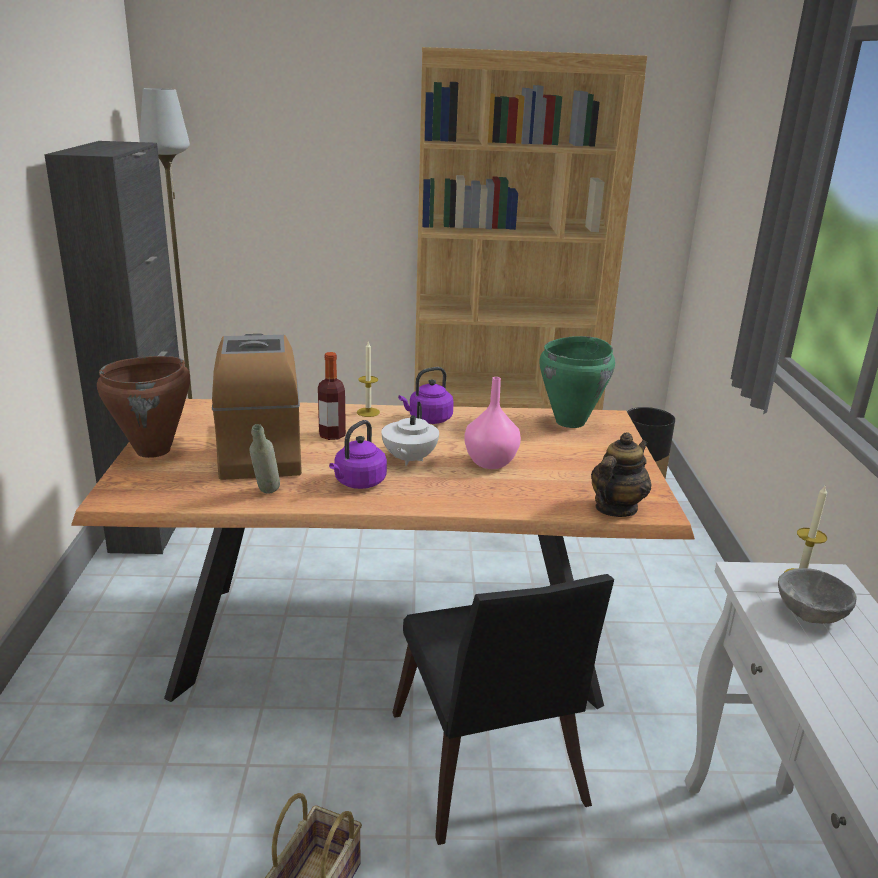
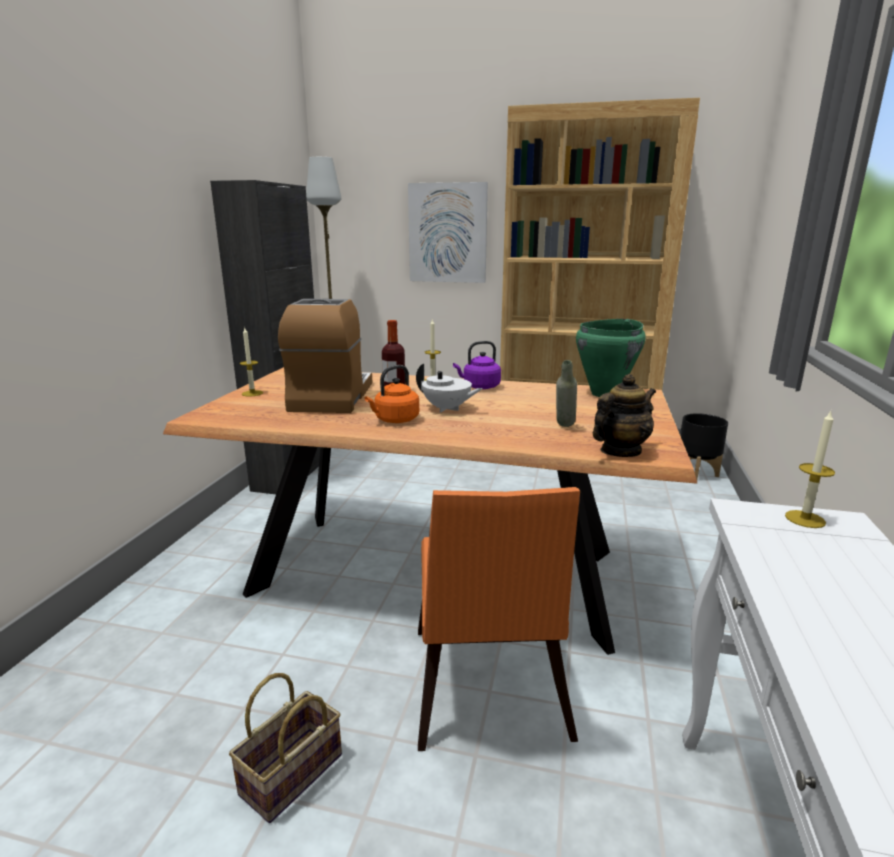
camera: 15 degrees right, 5 degrees down
(154, 450) = (252, 393): brown cooking pot -> candle
(266, 495) = (315, 422): grey bottle -> grey bottle (564, 427)
(333, 188) = (448, 233): none -> picture
(358, 483) = (395, 420): purple kettle -> orange kettle
(408, 459) = (447, 409): white teapot -> white teapot turned 90 degrees counterclockwise
(487, 770) = (486, 691): black chair -> orange chair
(489, 463) = (516, 415): pink vase -> none
(811, 613) = (809, 550): grey bowl -> none

